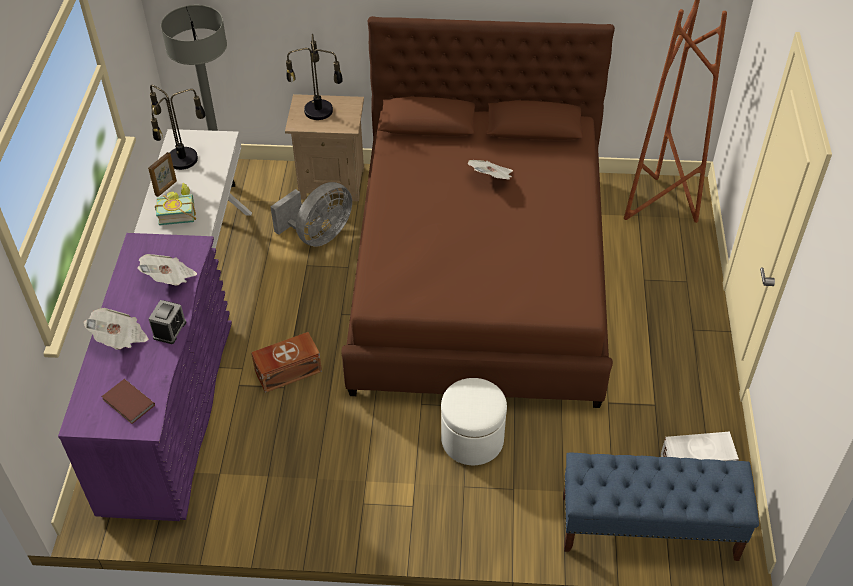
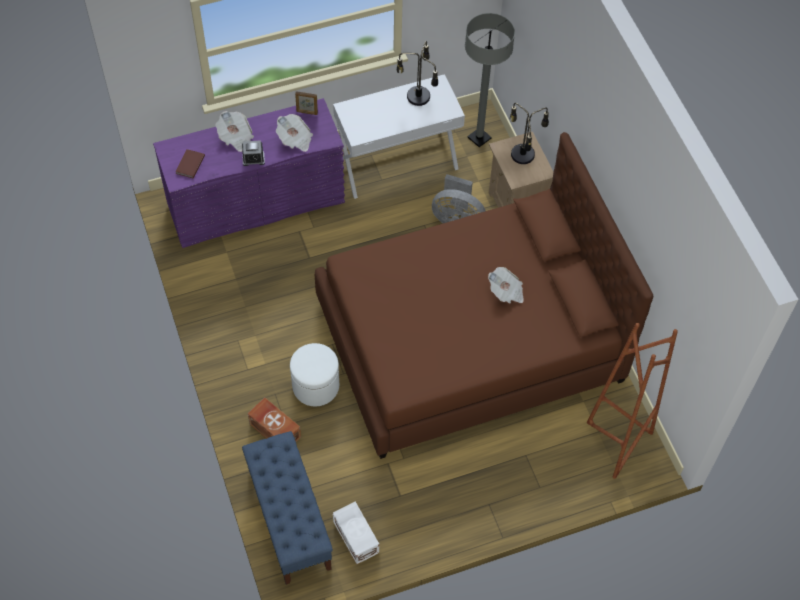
camera: 65 degrees right, 10 degrees up
(166, 188) = (385, 101): picture frame -> picture frame (307, 112)
(177, 212) = (366, 117): book -> none
(287, 370) = (323, 253): brown storage box -> brown storage box (275, 429)

